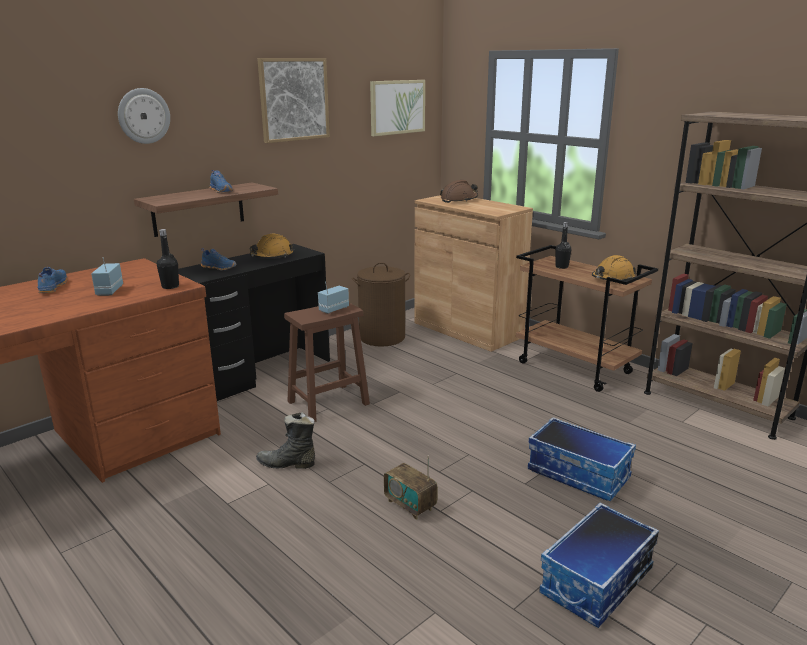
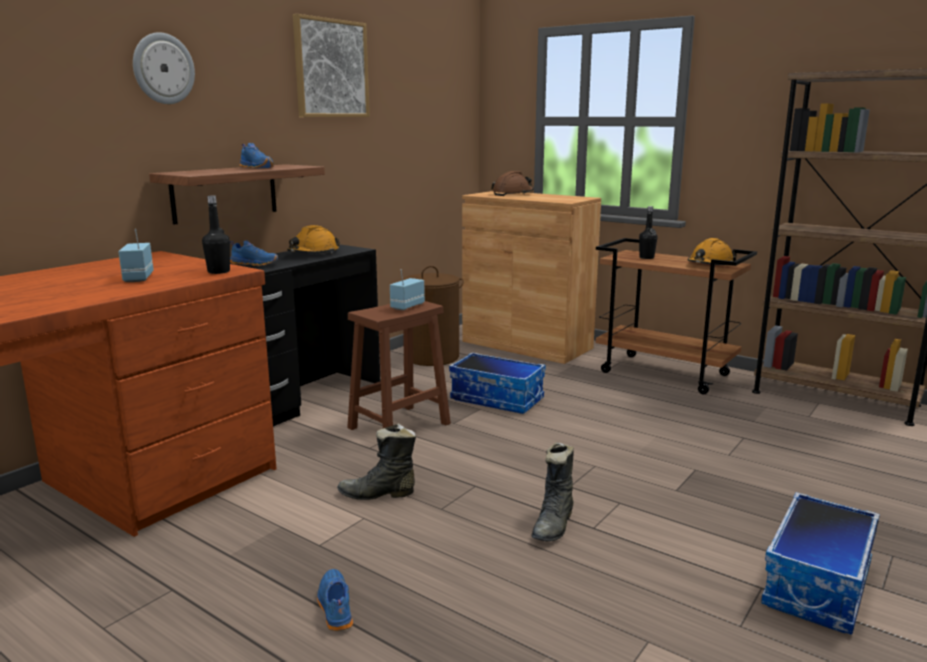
camera: 10 degrees left, 5 degrees down
(52, 287) = (53, 277): blue shoe -> blue shoe (334, 607)
(397, 107) = (436, 90): picture -> none
(410, 505) = (554, 525): radio -> black boot
(579, 474) = (731, 475): storage box -> storage box (498, 399)

